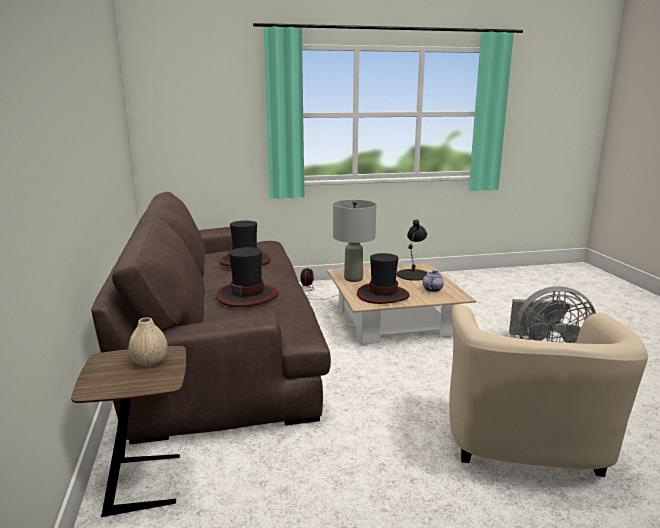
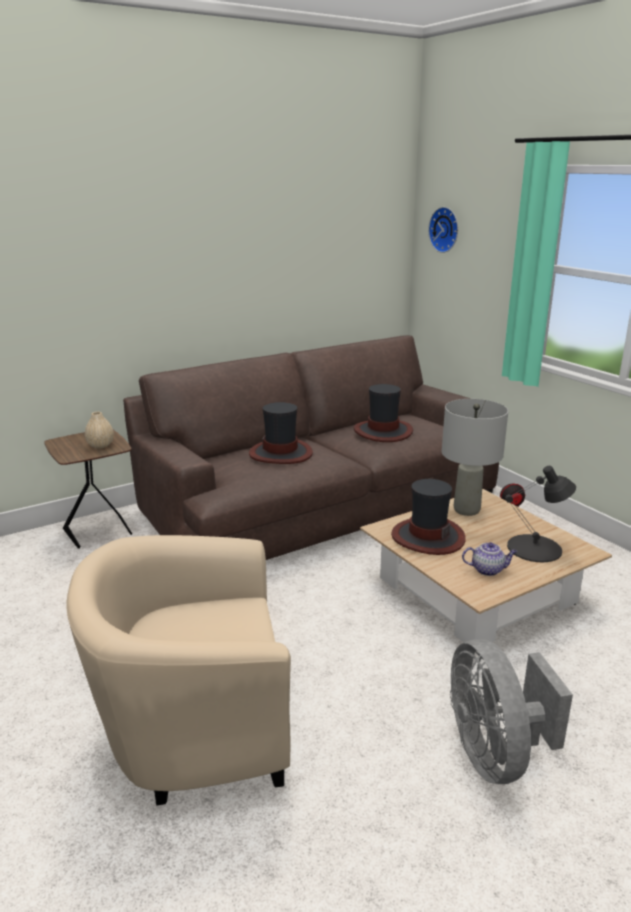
camera: 70 degrees right, 5 degrees up
(172, 97) = (445, 229): none -> wall clock

